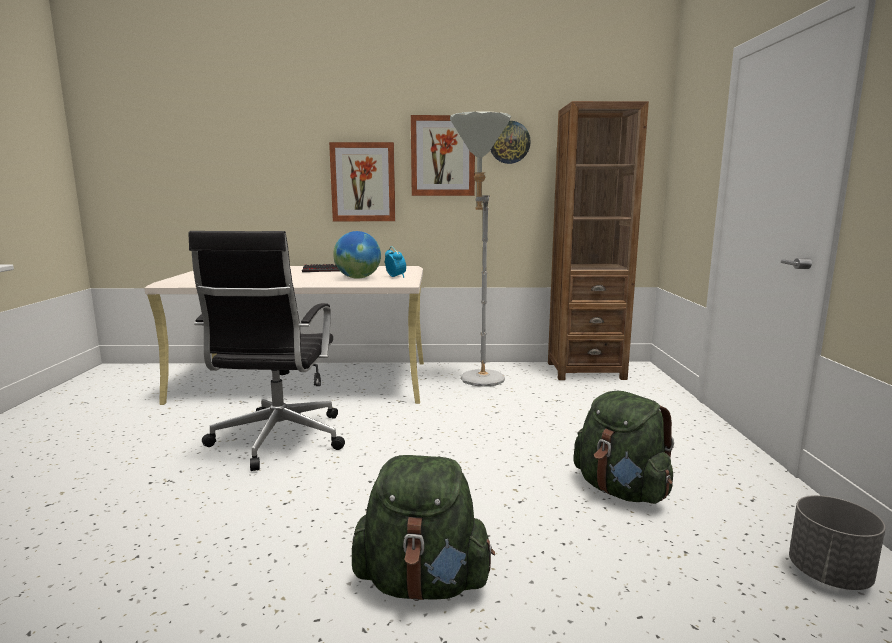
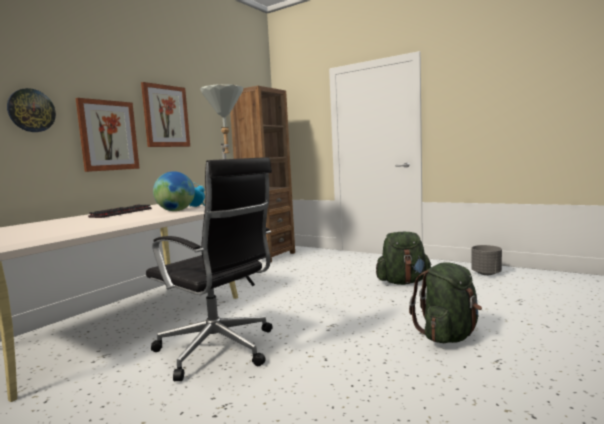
camera: 55 degrees left, 5 degrees down
(509, 142) = (204, 109): wall clock -> wall clock (31, 110)

